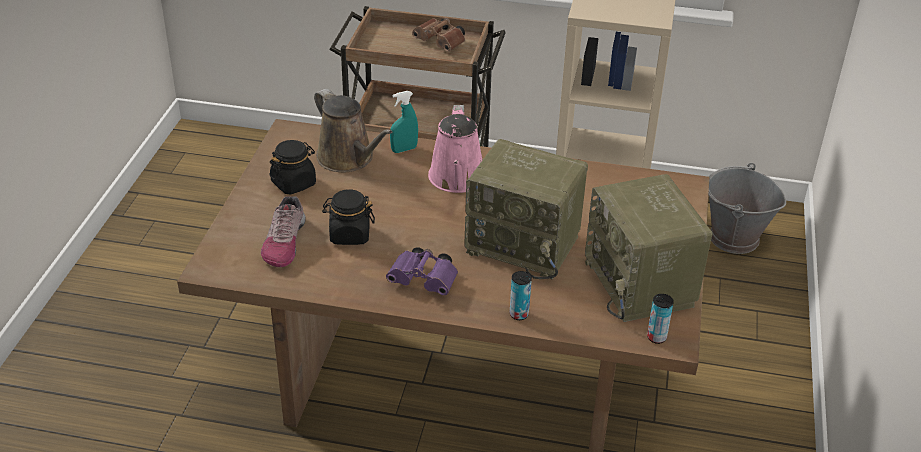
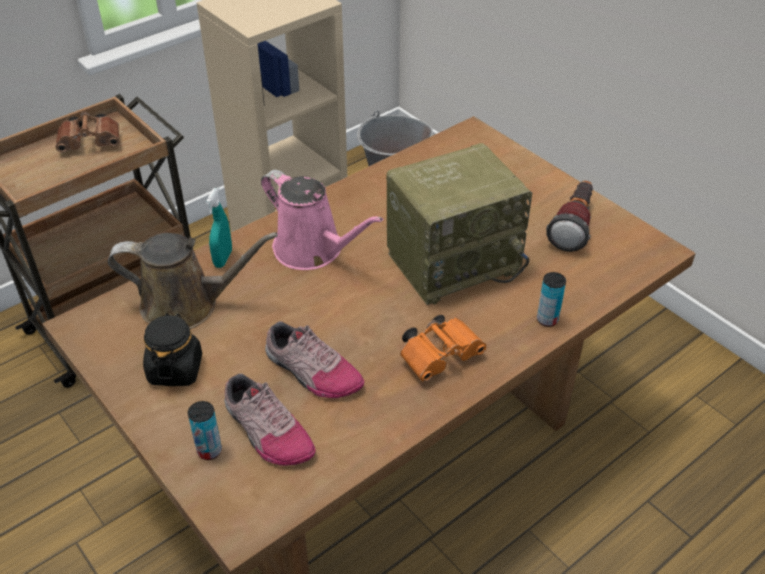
camera: 50 degrees left, 5 degrees up
(349, 235) = (311, 372): black jar -> shoe
(425, 281) = (441, 356): purple binoculars -> orange binoculars
(641, 284) = (573, 226): radio -> flashlight
(656, 337) = (647, 256): can -> can (209, 451)

